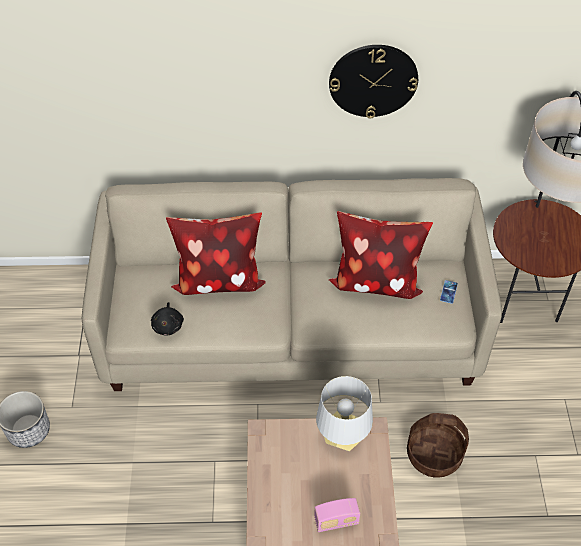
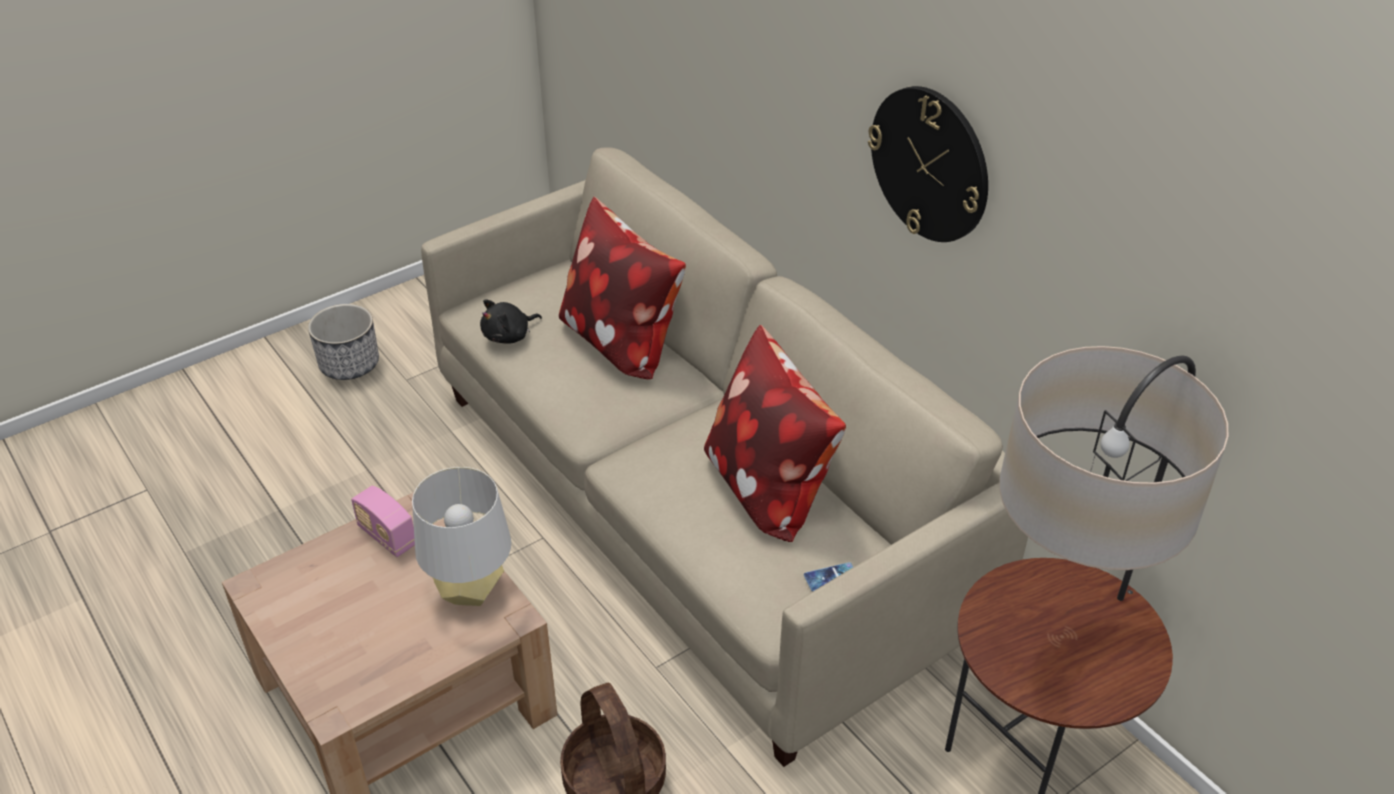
camera: 55 degrees right, 10 degrees down
(336, 521) = (328, 649): radio -> radio (387, 536)

